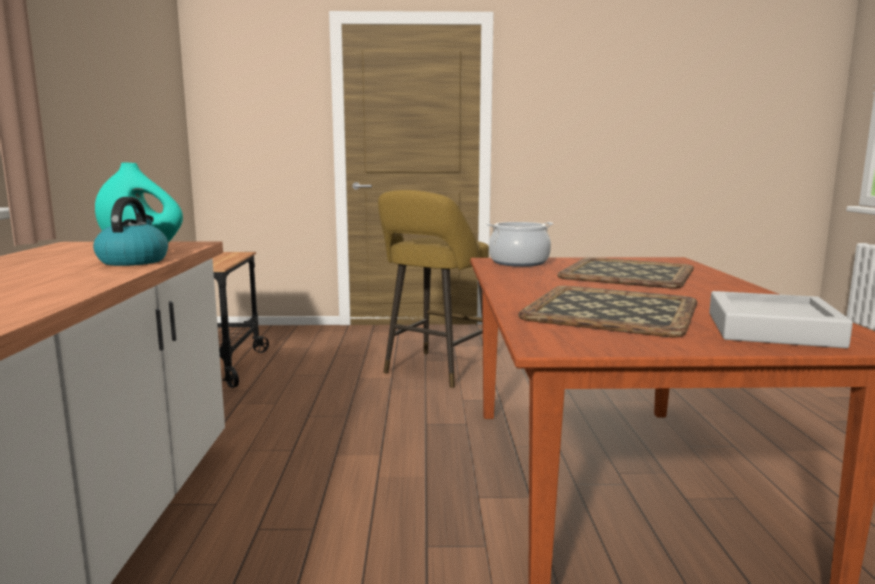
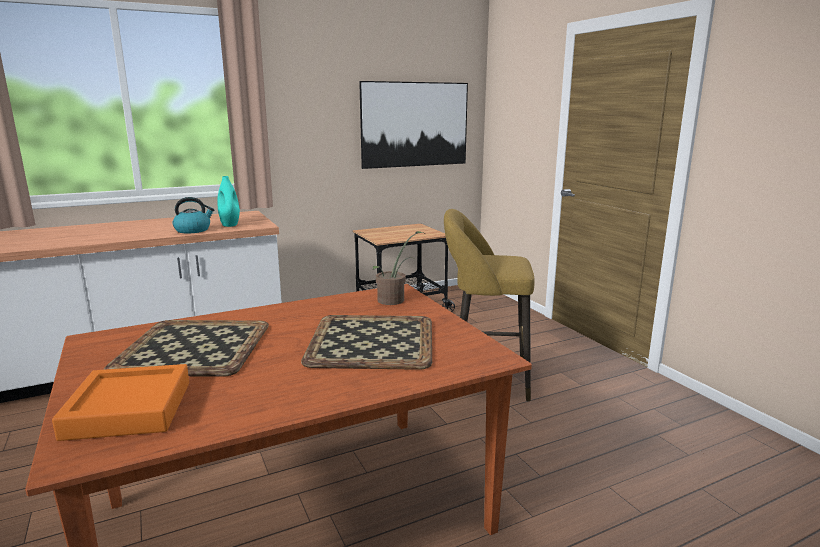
camera: 65 degrees right, 5 degrees up
(146, 112) = (415, 124): none -> picture
(519, 262) = (395, 299): cooking pot -> potted plant
(772, 330) = (129, 409): grey tray -> orange tray

